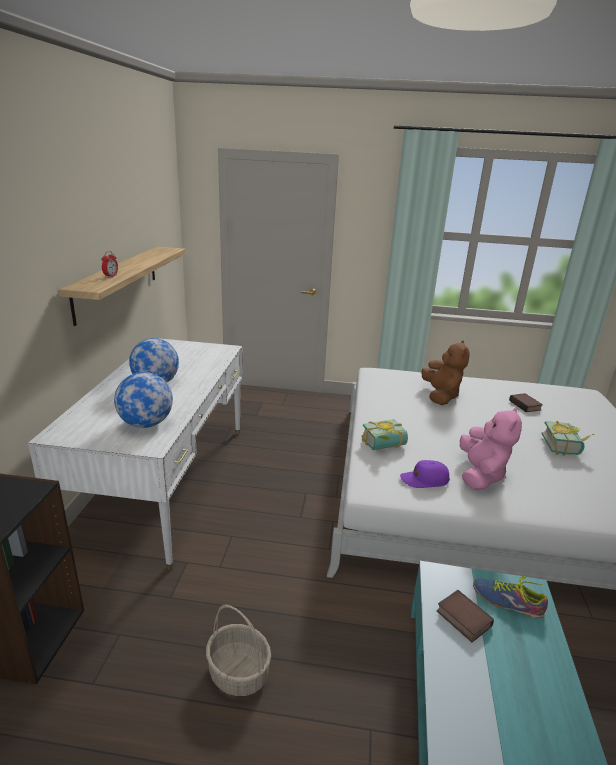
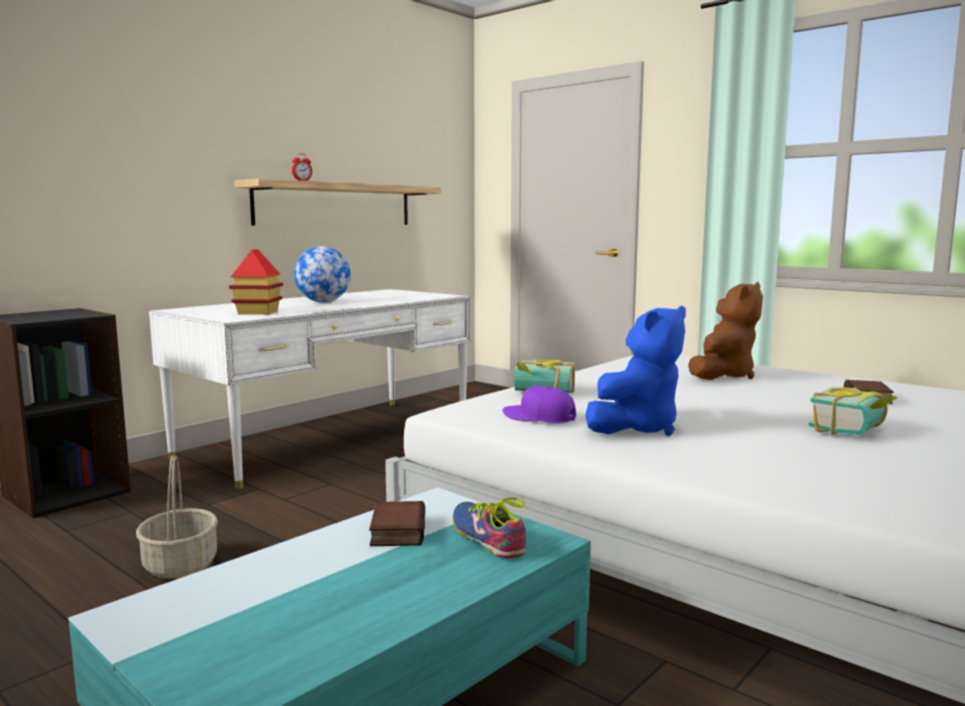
camera: 35 degrees right, 15 degrees down
(146, 424) = (257, 312): globe -> toy house
(480, 475) = (637, 428): pink plush toy -> blue plush toy

